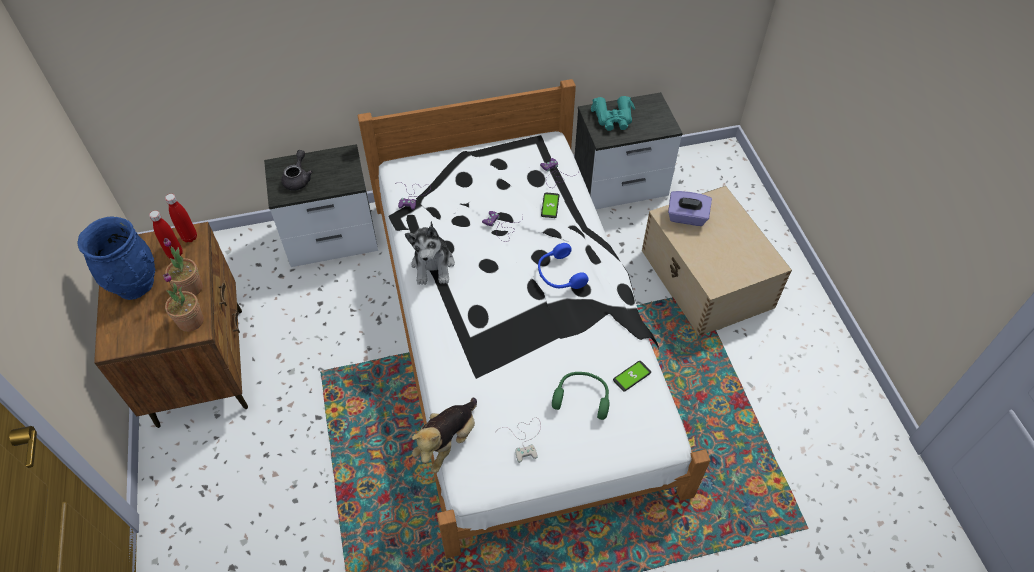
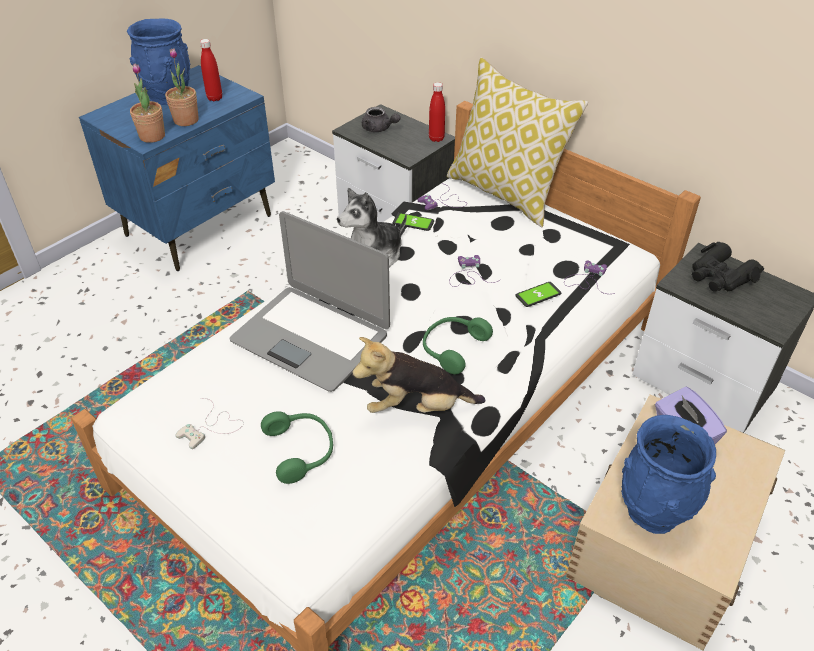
camera: 55 degrees right, 10 degrees down
(190, 237) = (238, 96): red bottle -> red bottle (436, 138)
(202, 365) = (200, 225): brown nightstand -> blue nightstand
(298, 179) = (379, 129): grey teapot -> grey teapot turned 60 degrees clockwise
(434, 158) = (506, 193): none -> pillow
(447, 442) = (167, 370): plush toy -> plush toy (416, 407)
(485, 342) = (311, 337): none -> laptop
(559, 274) = (452, 348): blue headphones -> green headphones
(613, 118) = (720, 276): turquoise binoculars -> black binoculars
(632, 376) = (368, 482): phone -> phone (413, 222)
(724, 263) = (654, 510): none -> blue vase

